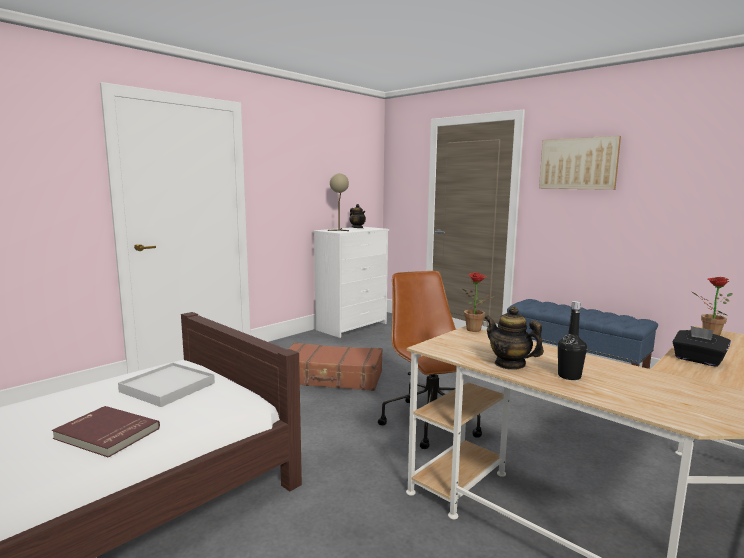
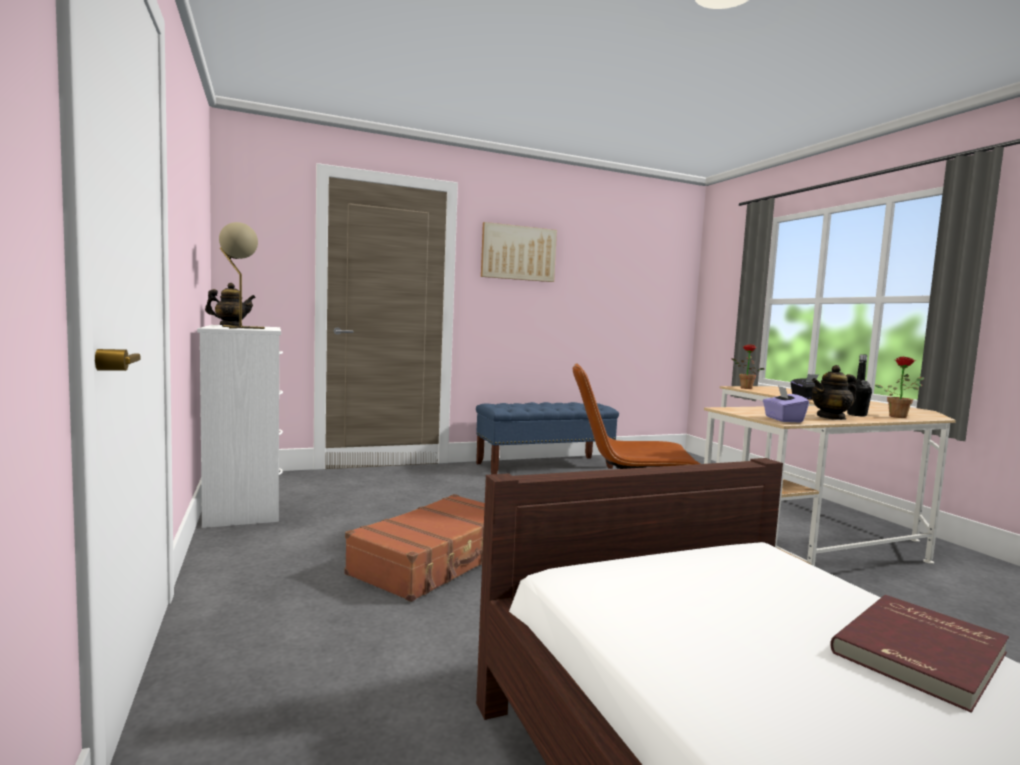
camera: 65 degrees left, 5 degrees down
(167, 387) = (701, 591): white tray -> none
(443, 347) = (783, 419): none -> purple tissue box
(476, 330) = (724, 408): potted plant -> potted plant (899, 416)

